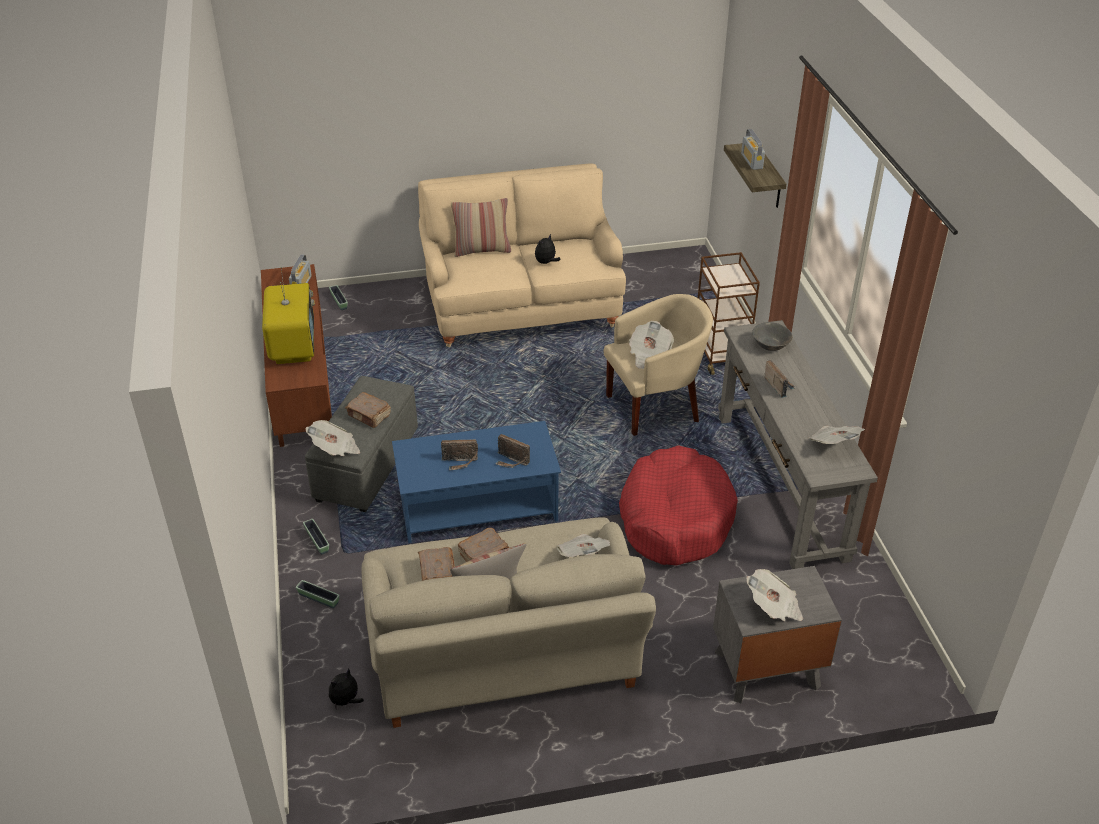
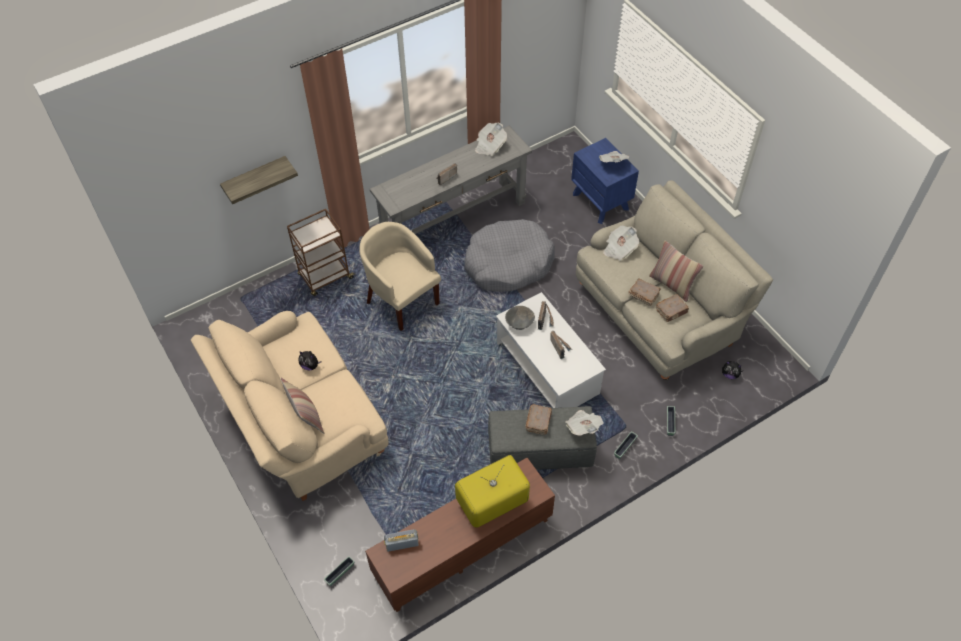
camera: 110 degrees left, 15 degrees up
(476, 506) = (547, 369): blue coffee table -> white coffee table
(649, 356) = (406, 272): newspaper -> none
(675, 518) = (508, 263): red dog bed -> grey dog bed
(751, 161) = (255, 179): radio -> none
(766, 669) = (601, 201): grey nightstand -> blue nightstand
(770, 345) = (402, 189): grey bowl -> grey bowl (519, 323)

